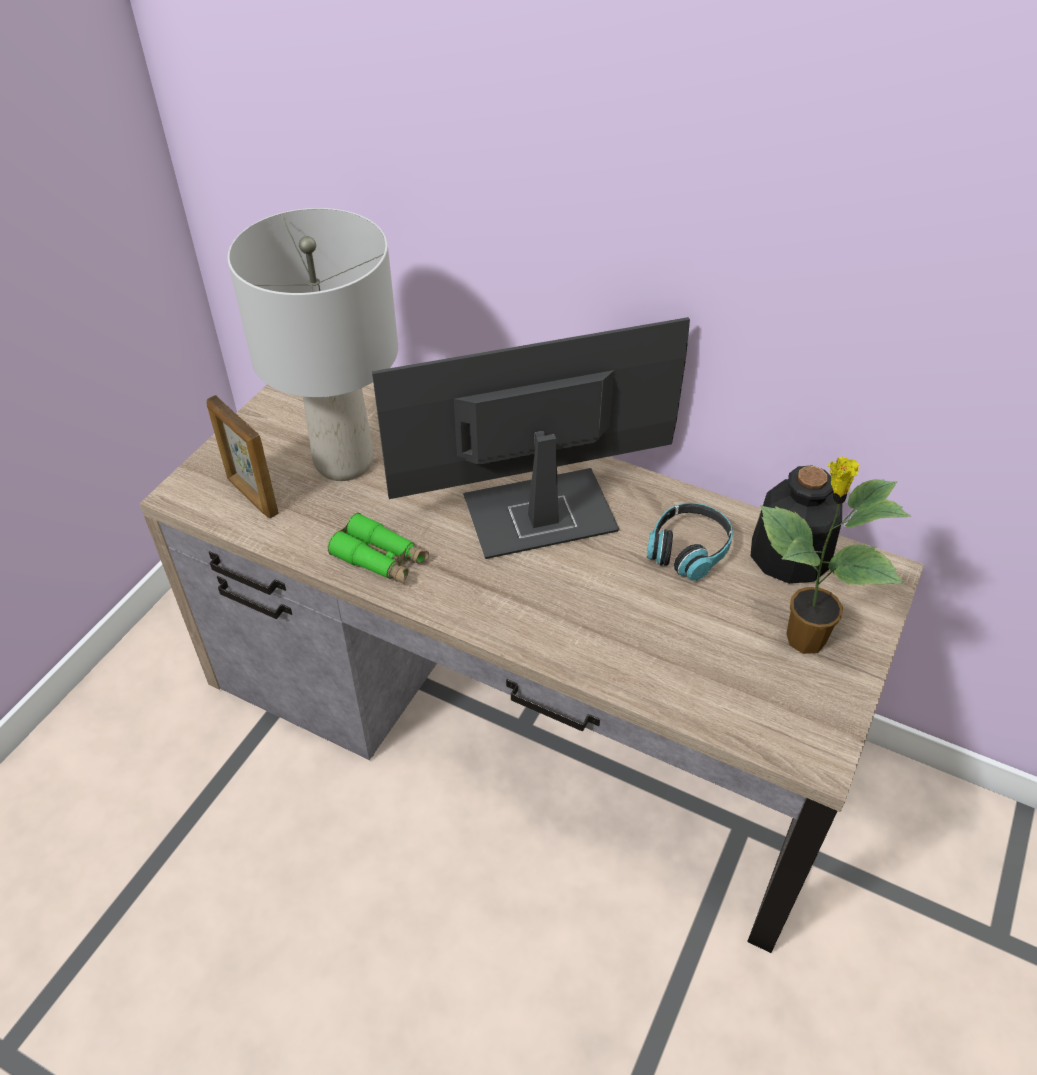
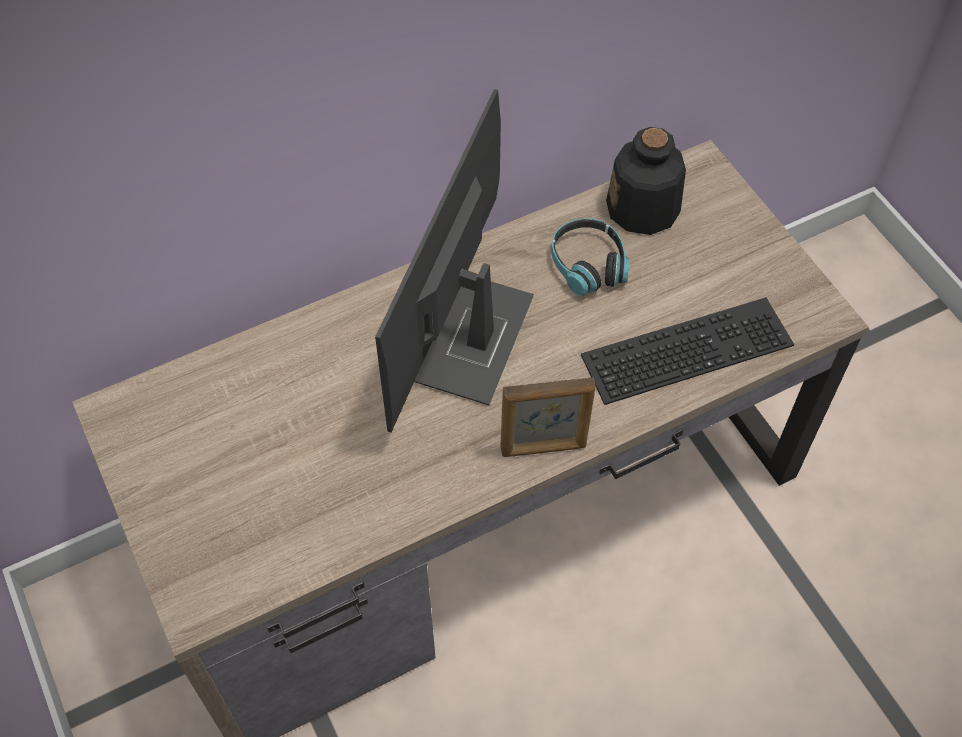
camera: 55 degrees left, 10 degrees up
(252, 496) = (254, 548): picture frame -> picture frame (543, 448)
(344, 462) = (275, 448): grey table lamp -> none
(381, 559) = (424, 483): green binoculars -> none
(672, 662) = (687, 346): none -> keyboard
(802, 638) = (723, 255): potted plant -> none

